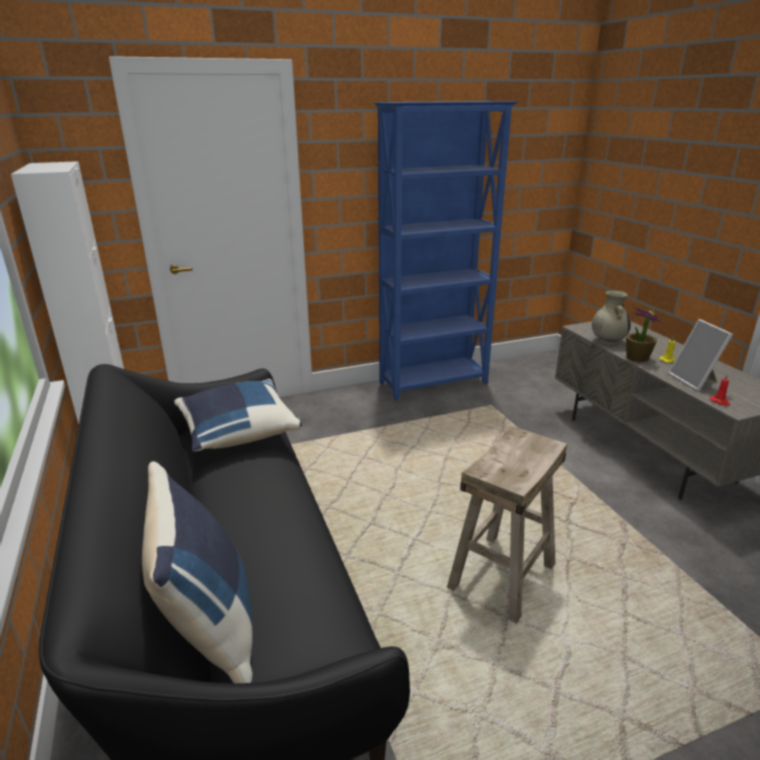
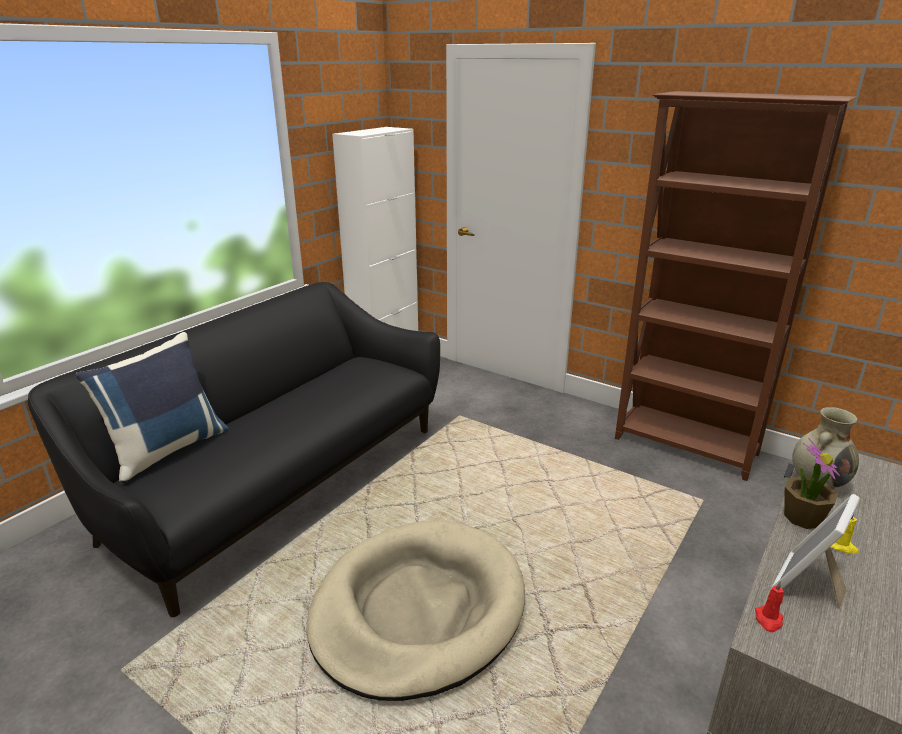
camera: 55 degrees right, 0 degrees up
(238, 432) = (372, 371): blue pillow -> none
(434, 383) = (686, 447): blue bookcase -> brown bookcase
(502, 577) = (418, 610): beige stool -> beige dog bed

